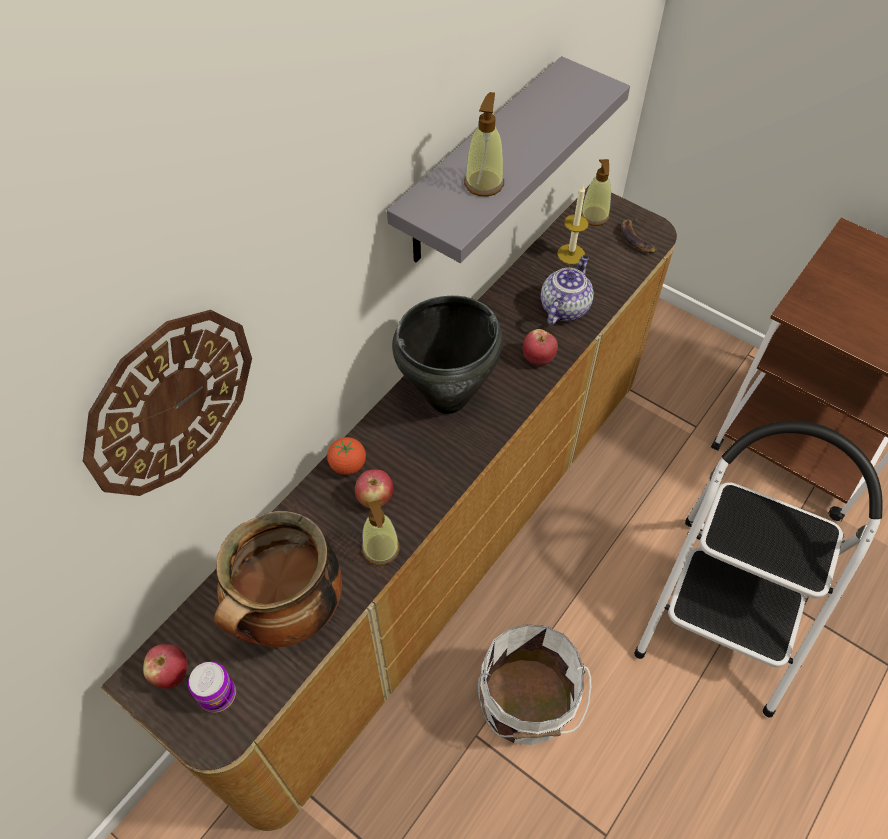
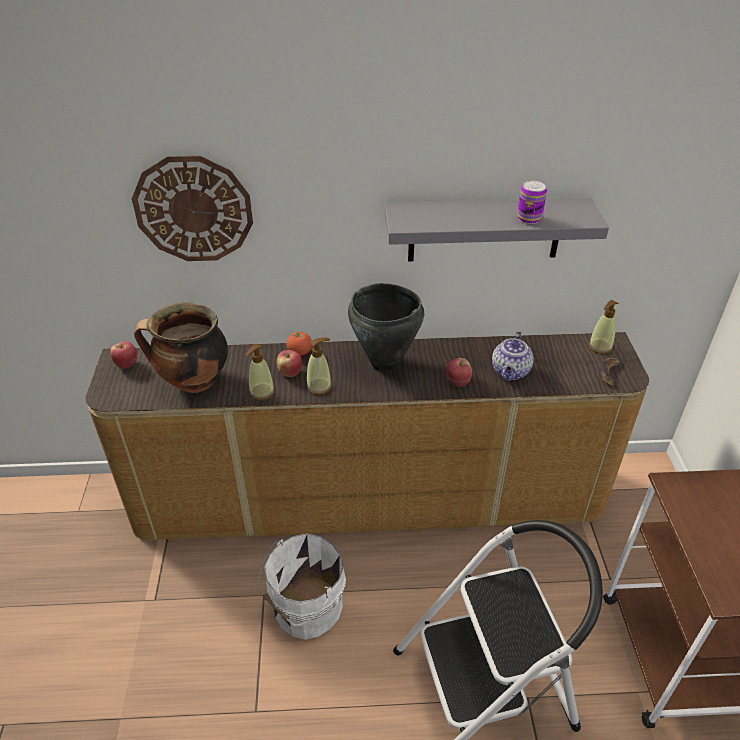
camera: 50 degrees right, 15 degrees down
(218, 695) = (128, 385): can -> can (529, 218)
(484, 183) = (447, 218): soap dispenser -> soap dispenser (319, 386)
(564, 307) = (510, 372): teapot -> teapot turned 120 degrees clockwise
(571, 254) = (555, 353): candle -> none

